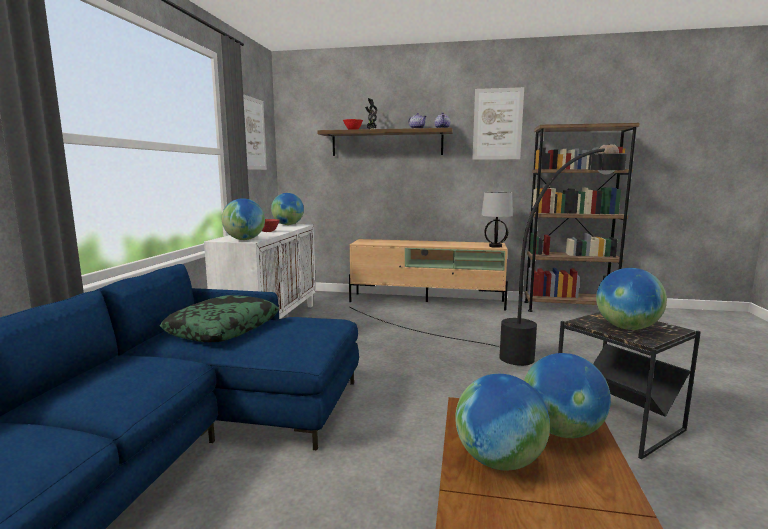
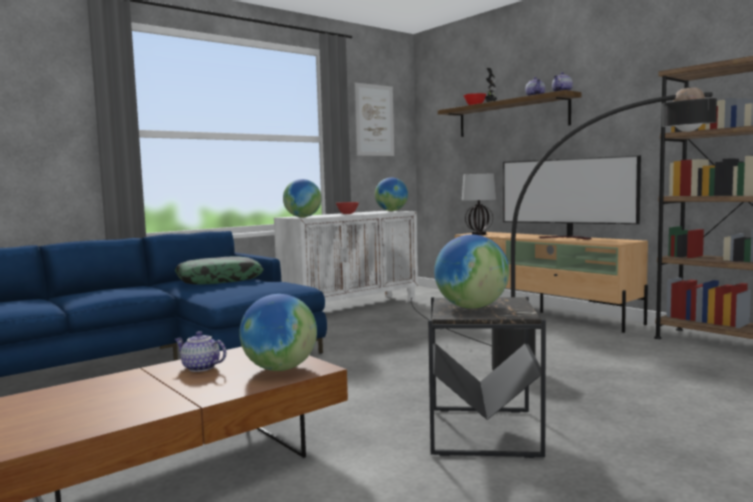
camera: 40 degrees right, 5 degrees down
(450, 243) = (569, 238): none -> television
(495, 246) = (613, 242): table lamp -> table lamp (478, 234)
(497, 124) = (636, 77): picture -> none
(499, 461) = (200, 368): globe -> teapot

